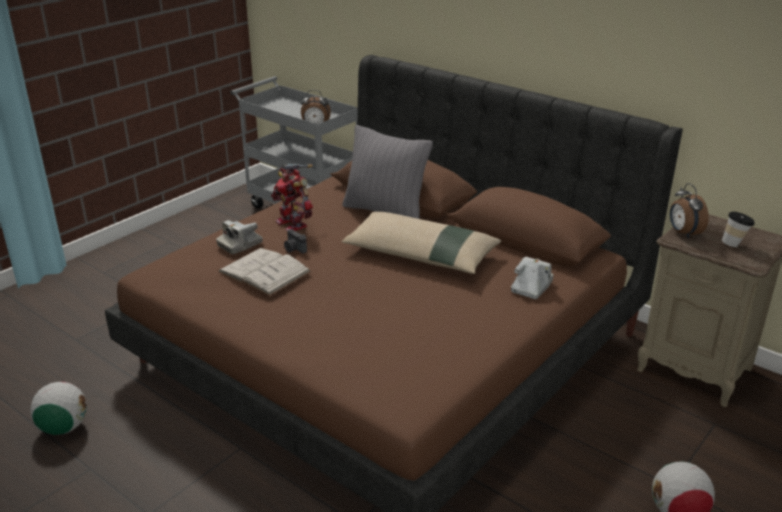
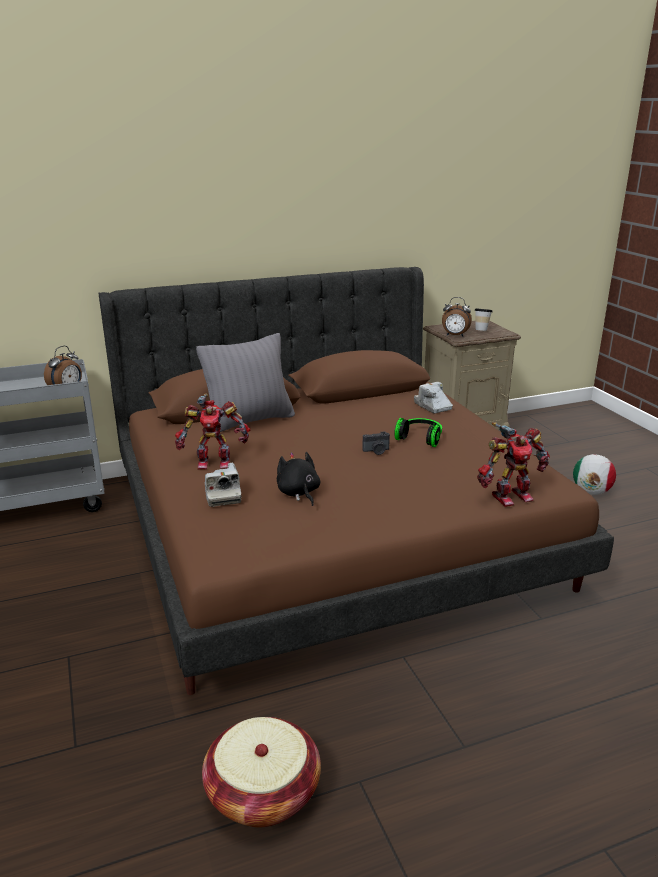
camera: 60 degrees left, 5 degrees down
(64, 428) = (263, 792): football -> basket
(264, 271) = (298, 493): white book -> black plush toy
(294, 249) = (268, 472): camera -> camera (376, 451)
(355, 379) = (510, 496): none -> toy robot
(421, 255) = (342, 427): beige pillow -> none
(439, 300) = (420, 438): none -> headphones

